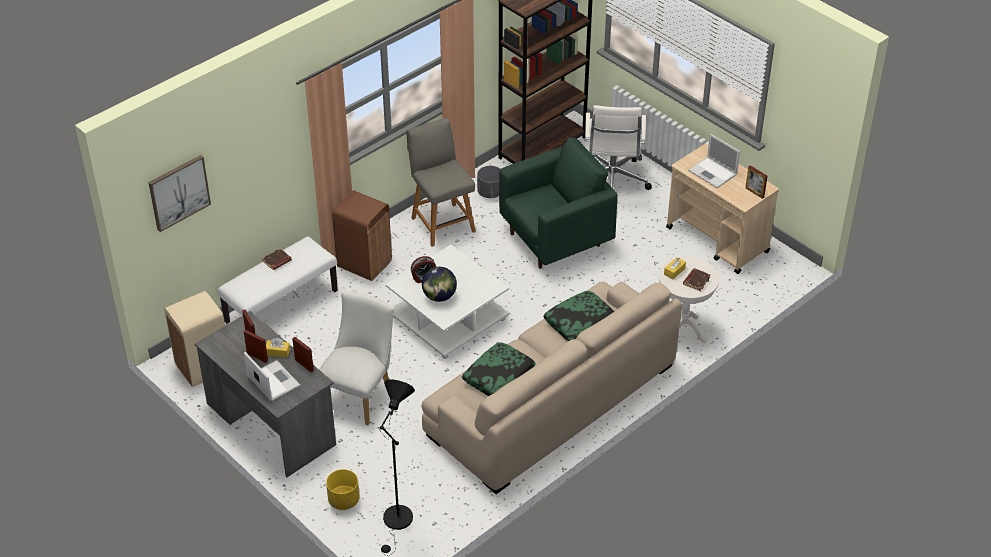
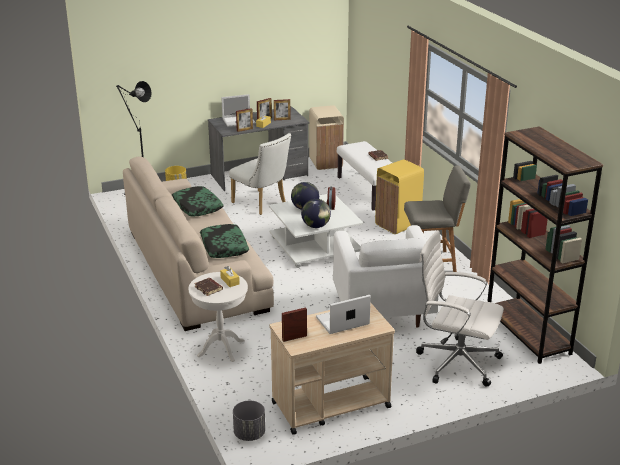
camera: 110 degrees right, 15 degrees down
(179, 192) = (366, 45): picture -> none
(364, 263) = (398, 224): brown trash can -> yellow trash can
(479, 277) = (316, 226): none -> globe
(490, 192) = (465, 292): grey planter -> grey planter (249, 434)
(556, 239) = (382, 311): green armchair -> white armchair

